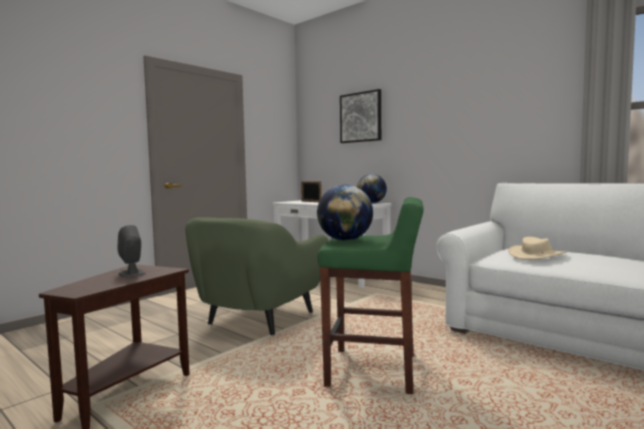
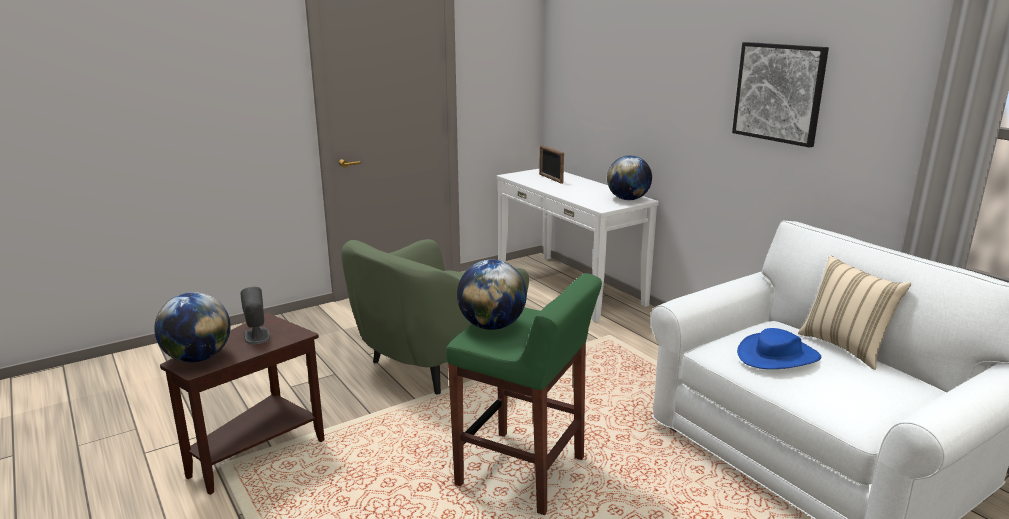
camera: 15 degrees right, 15 degrees up
(79, 287) = (198, 358): none -> globe
(361, 117) = (629, 59): picture -> picture (779, 92)
(537, 255) = (778, 356): beige hat -> blue hat
(569, 250) = (845, 347): none -> beige pillow

